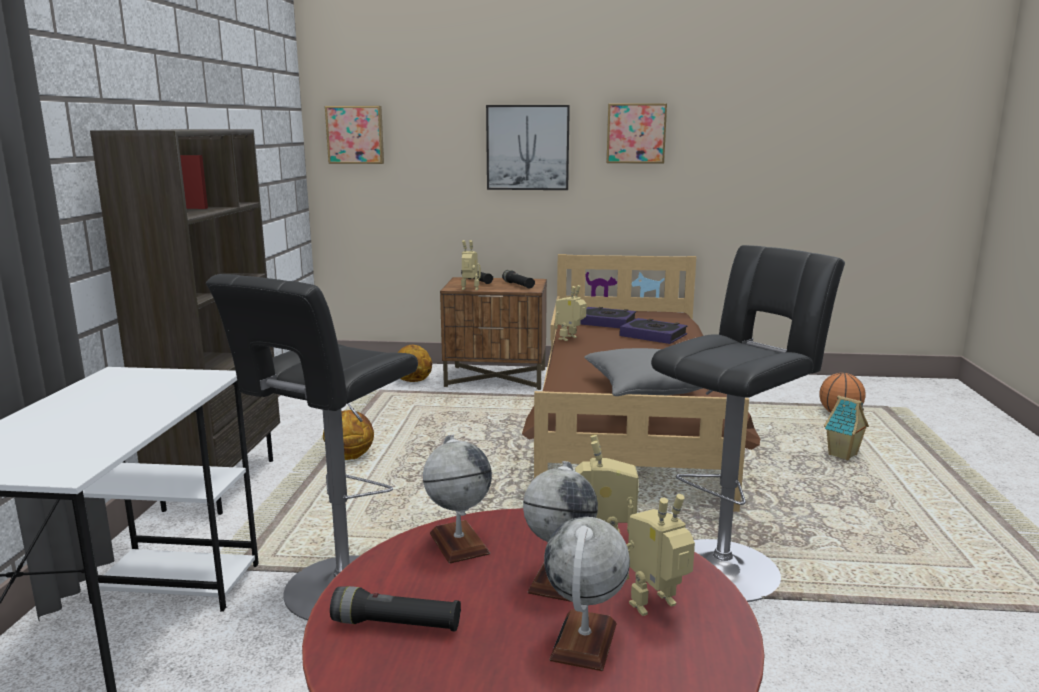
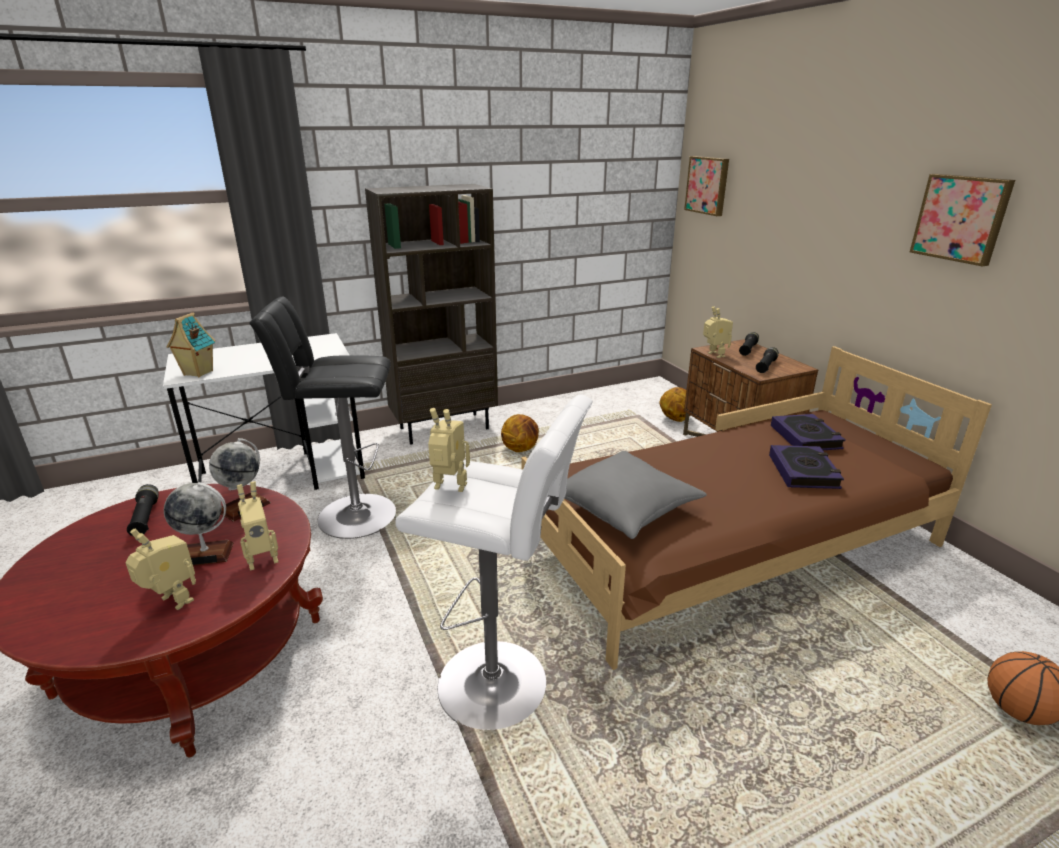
camera: 60 degrees right, 10 degrees up
(527, 147) = (837, 218): picture -> none
(570, 339) = (721, 435): toy robot -> toy robot (449, 489)
(584, 641) = (129, 583): globe -> none
(726, 565) = (500, 685): black stool -> white stool
(843, 456) = (865, 737): toy house -> toy house (197, 373)

